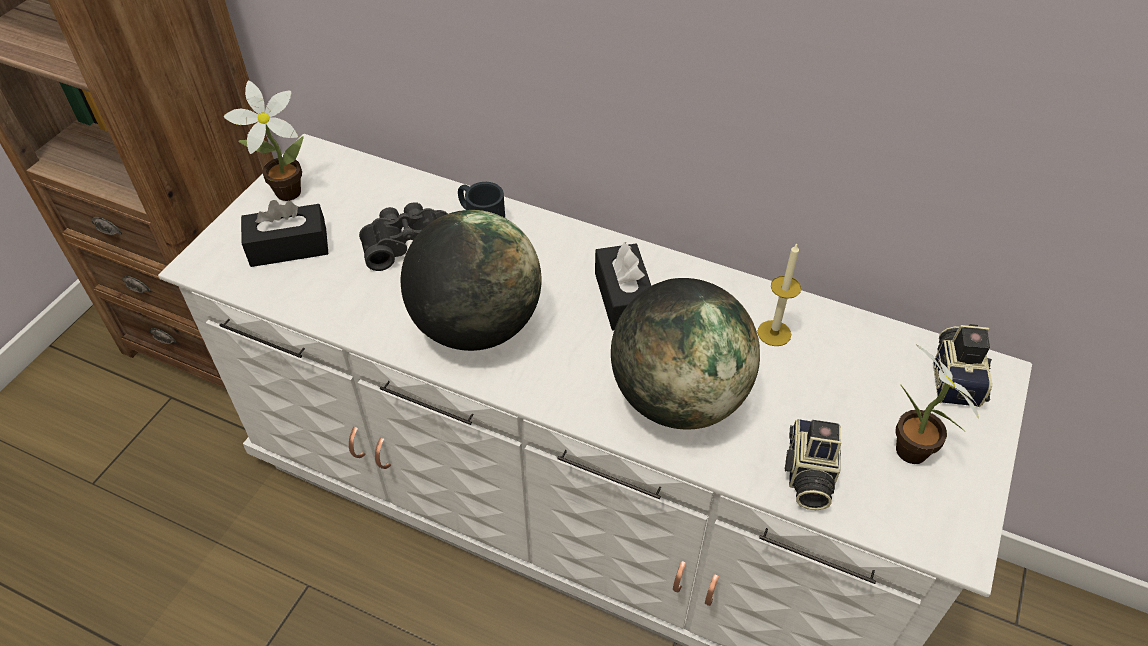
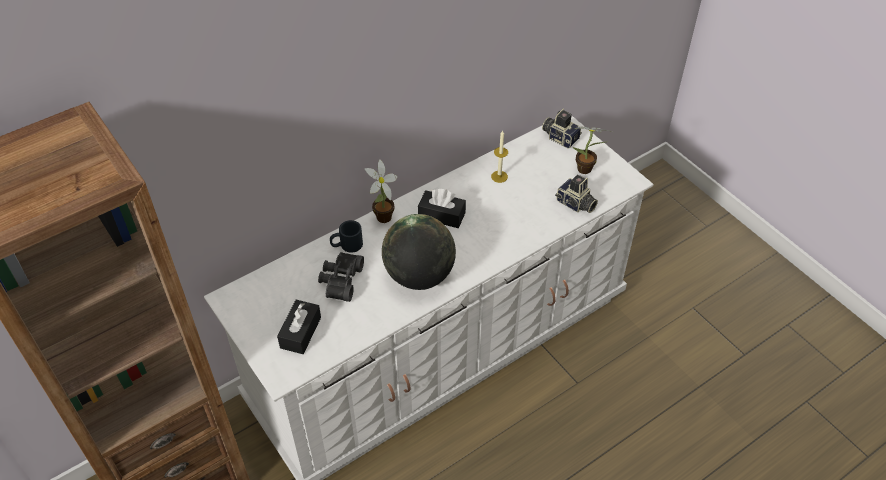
camera: 60 degrees left, 0 degrees up
(284, 192) = (251, 321): potted plant -> potted plant (382, 219)
(677, 398) = (511, 224): globe -> none

